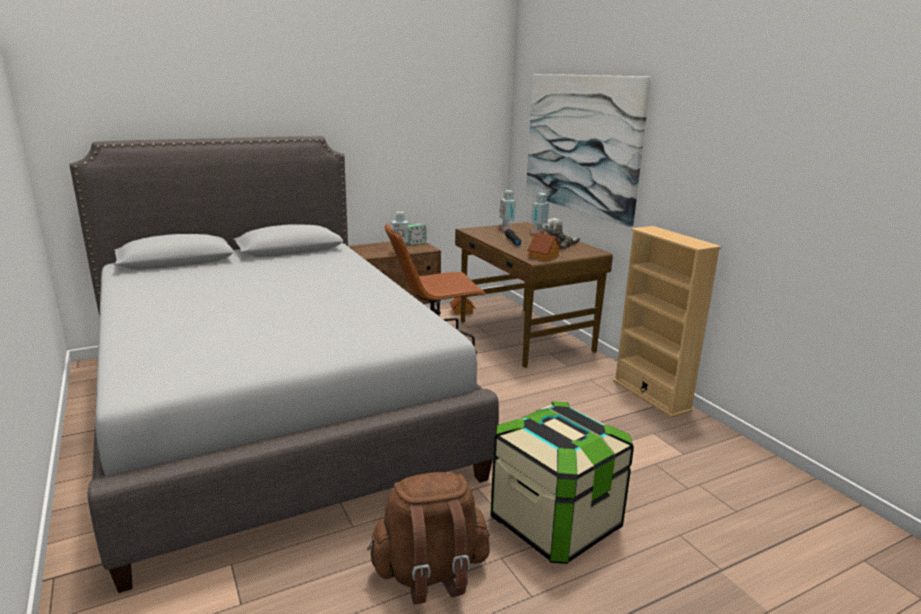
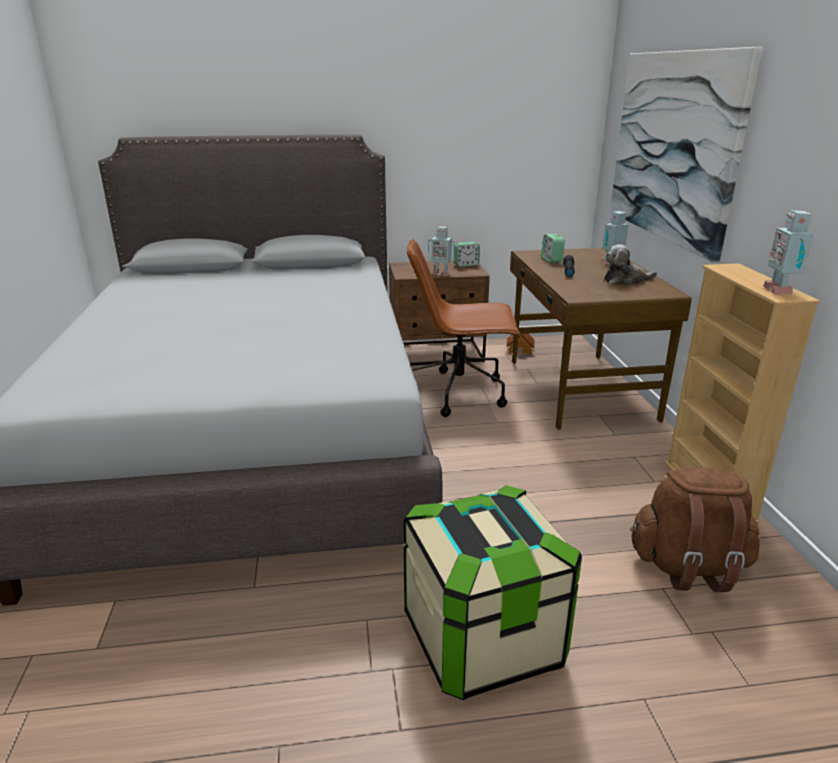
camera: 20 degrees right, 5 degrees up
(430, 573) = (301, 666): brown backpack -> brown backpack (688, 567)
(493, 234) = (551, 260): none -> alarm clock
(506, 229) = (573, 255): toy robot -> toy robot (779, 290)
(544, 256) = (593, 293): toy house -> none

